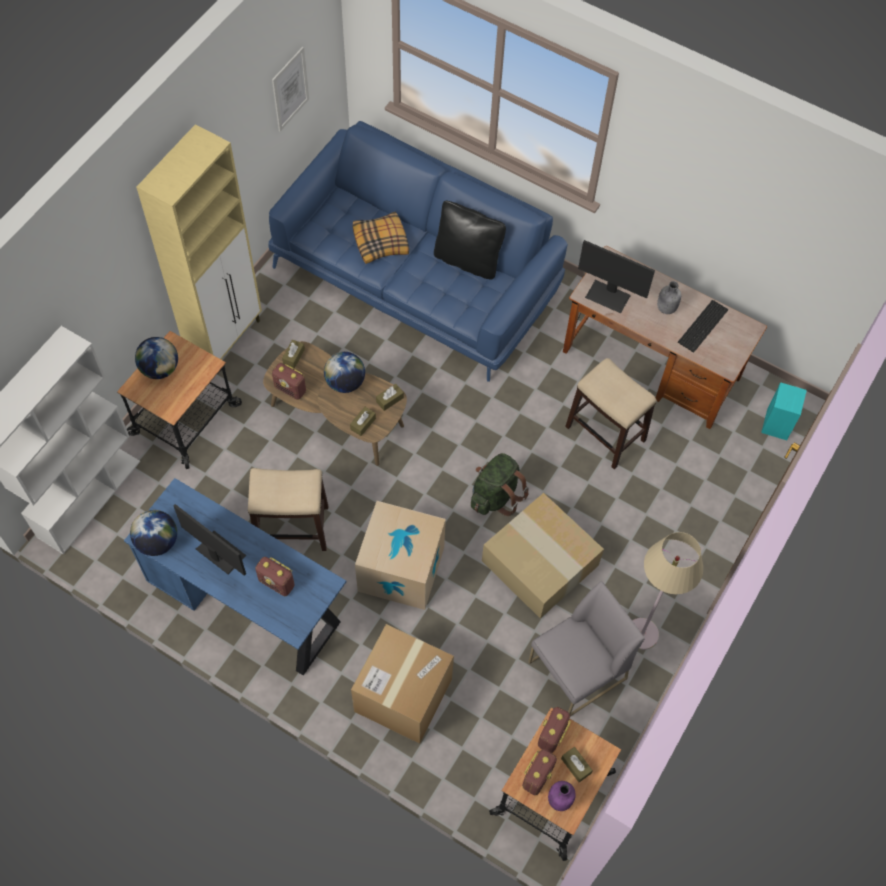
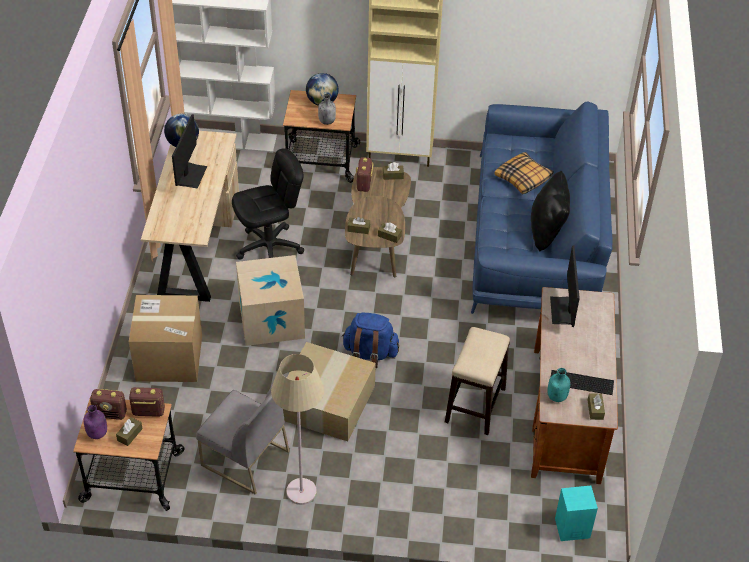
camera: 65 degrees right, 15 degrees down
(247, 602) = (196, 246): blue desk -> beige desk
(277, 583) = (184, 211): radio -> none
(290, 89) = (559, 29): picture -> none
(293, 528) = (269, 248): stool -> black office chair
(345, 382) = (387, 207): globe -> none
(496, 495) = (370, 354): green backpack -> blue backpack
(666, 308) = (580, 352): grey bottle -> grey bottle (326, 121)
(711, 353) = (557, 397): none -> turquoise bottle
(739, 331) = (595, 409): none -> brown tissue box

